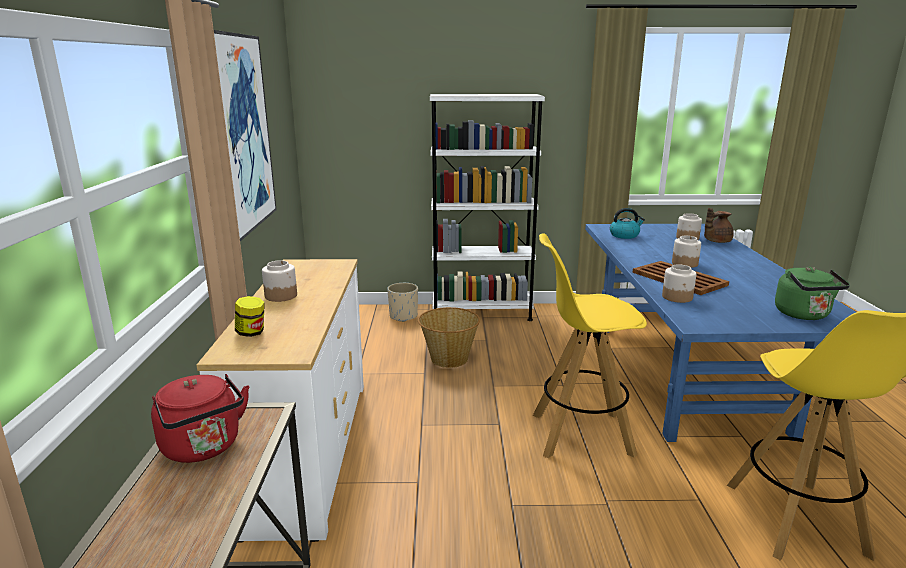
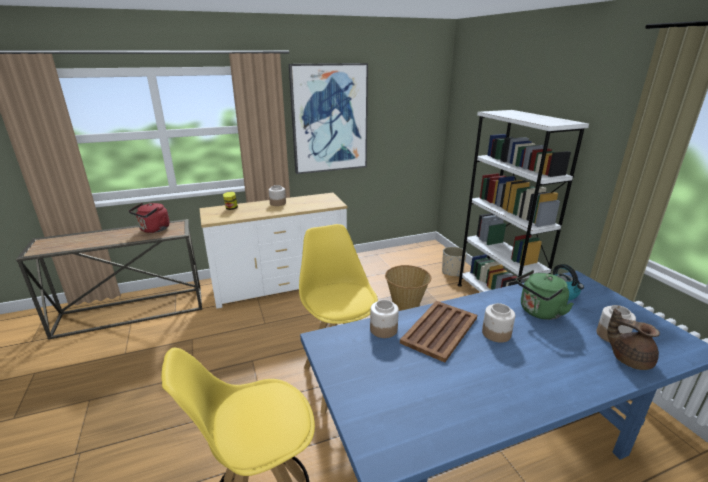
camera: 70 degrees right, 5 degrees up
(804, 315) = (383, 414): green kettle -> green kettle (539, 312)

